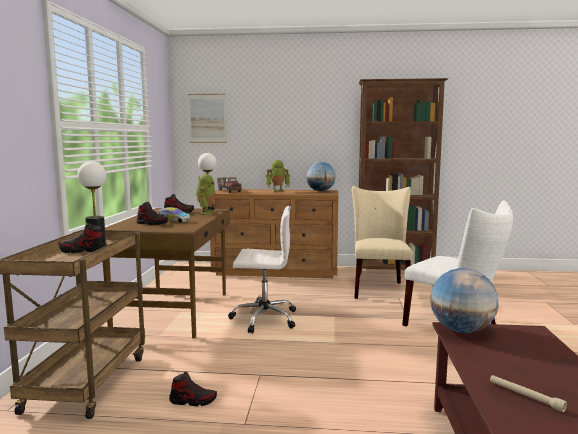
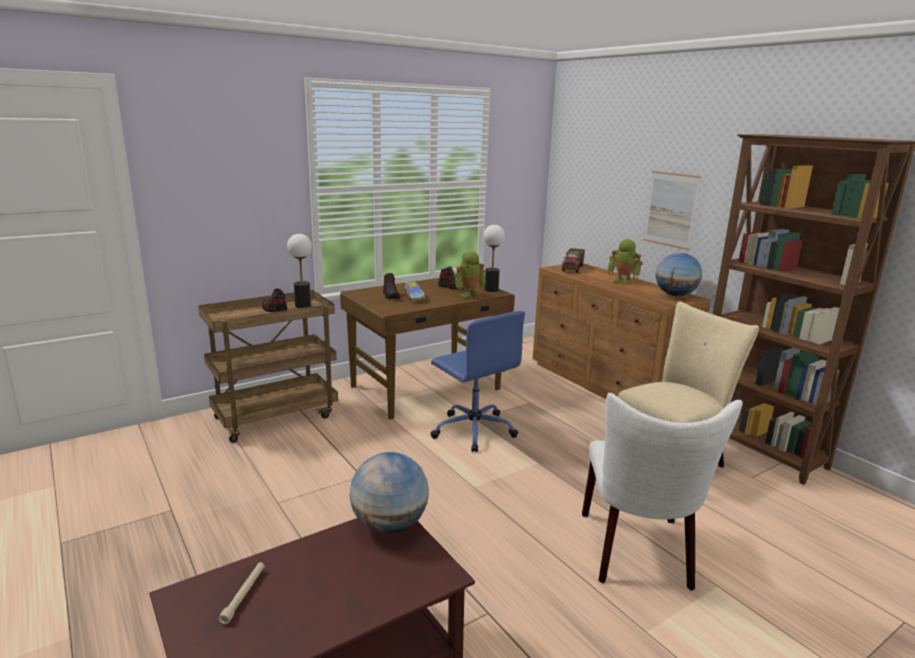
camera: 50 degrees right, 10 degrees up
(193, 401) = (289, 467): shoe -> none
(207, 118) = (581, 169): picture -> picture (671, 210)
(263, 318) = (473, 430): white office chair -> blue office chair

